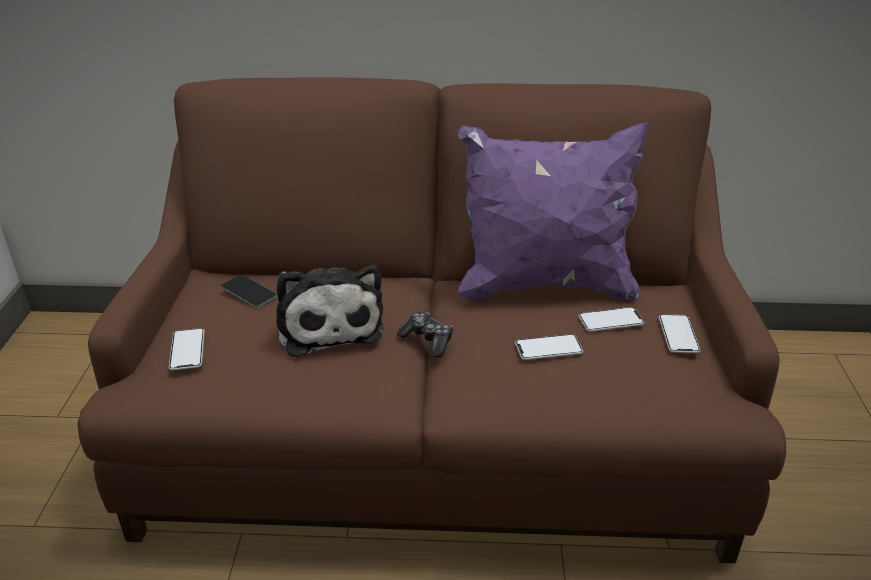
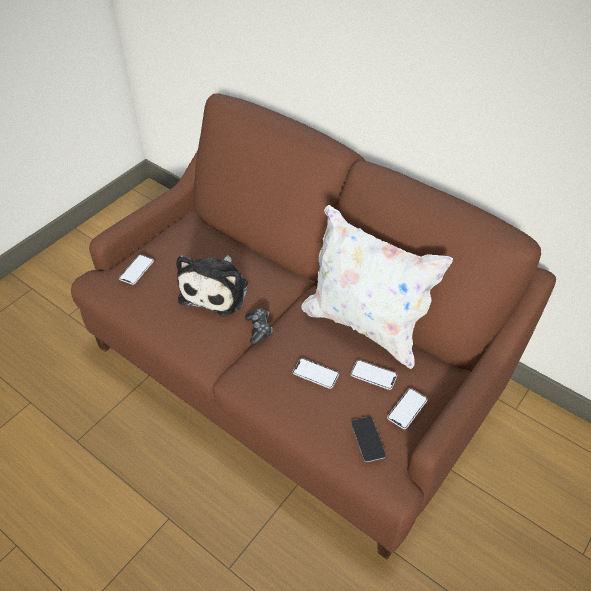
camera: 35 degrees right, 15 degrees up
(248, 291) = (196, 245): phone -> phone (368, 439)
(544, 285) = (364, 325): purple pillow -> white pillow

